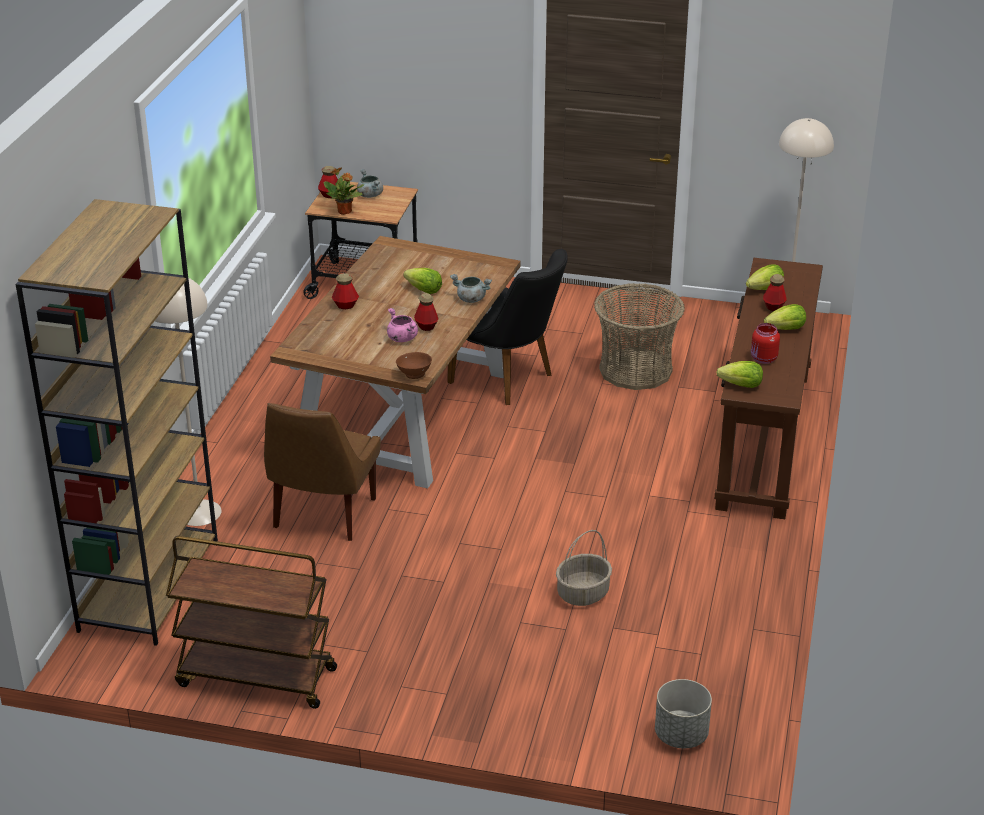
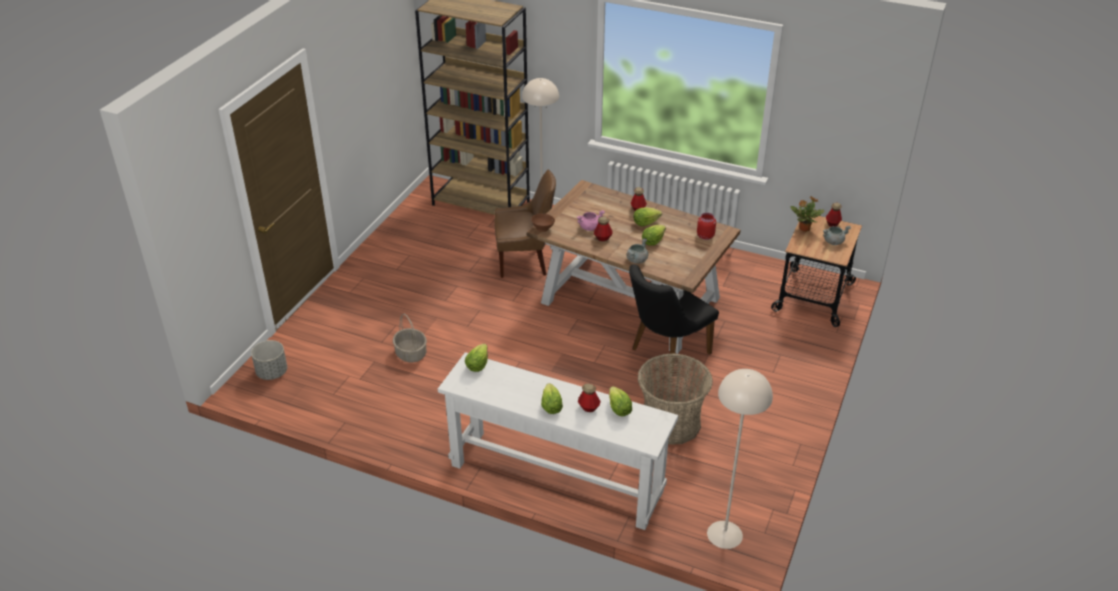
camera: 100 degrees right, 5 degrees up
(255, 678) = (393, 233): brown cart -> none
(323, 515) = (524, 261): brown chair -> brown chair turned 150 degrees clockwise
(380, 298) = (645, 223): none -> lettuce
(763, 359) = (510, 384): red jar -> red jar (705, 236)
(763, 439) = (556, 478): brown console table -> white console table

